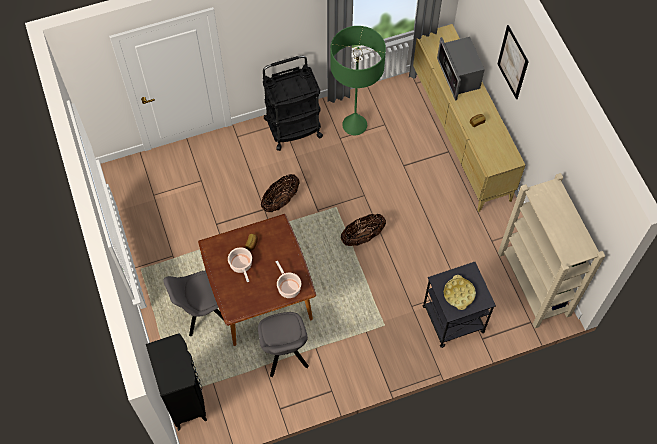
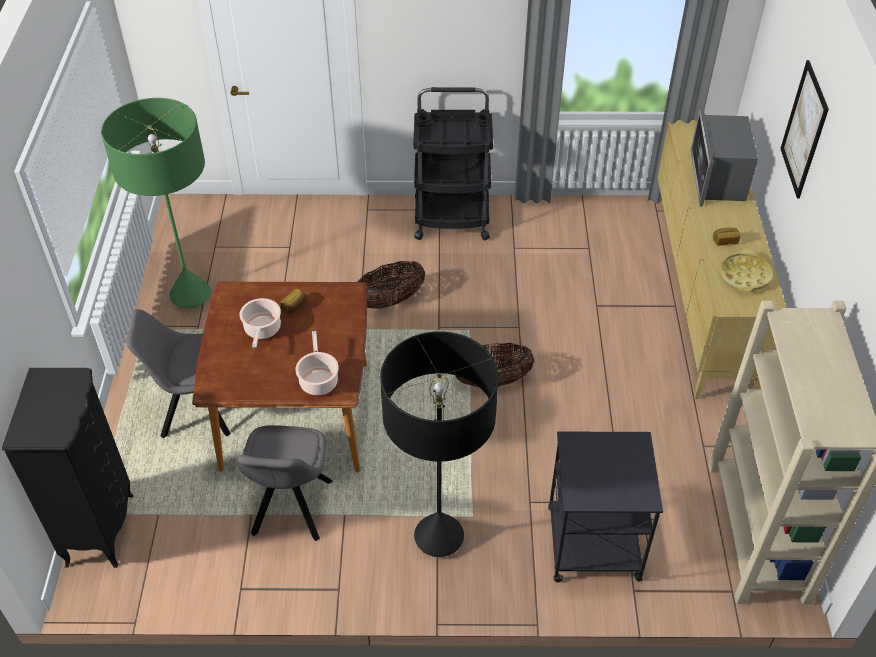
camera: 20 degrees right, 15 degrees down
(354, 126) = (542, 239): green floor lamp -> green floor lamp (191, 297)
(372, 344) = (439, 538): none -> black floor lamp
(459, 294) = (602, 473): yellow tray -> yellow tray (744, 275)

